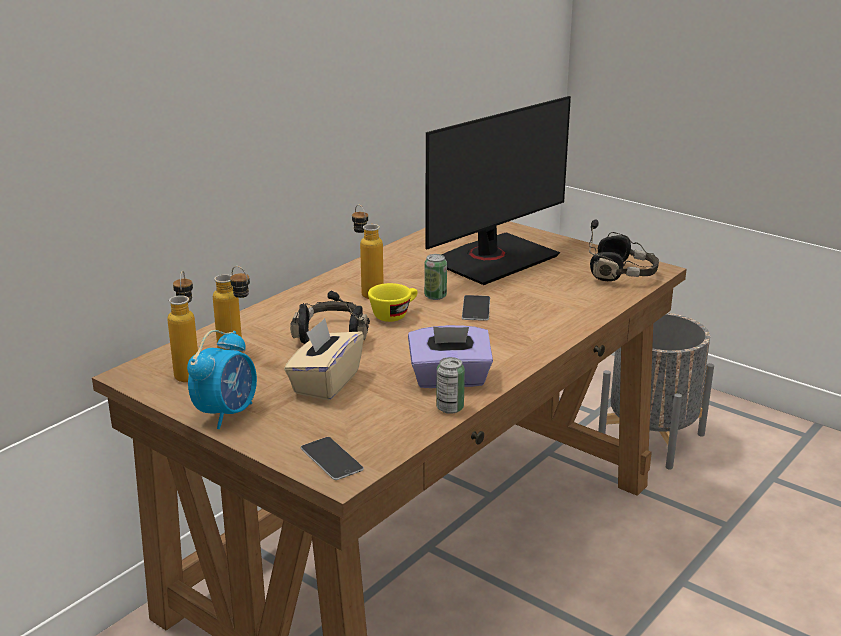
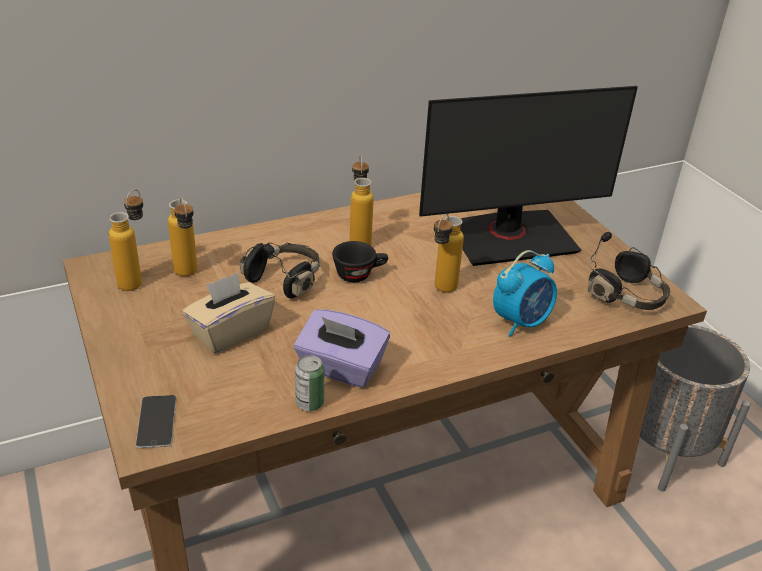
camera: 25 degrees right, 10 degrees up
(227, 413) = (123, 335): alarm clock -> alarm clock (521, 322)
(394, 314) = (359, 274): yellow cup -> black cup
(435, 296) = (415, 265): can -> none
(476, 308) = (441, 291): phone -> bottle

